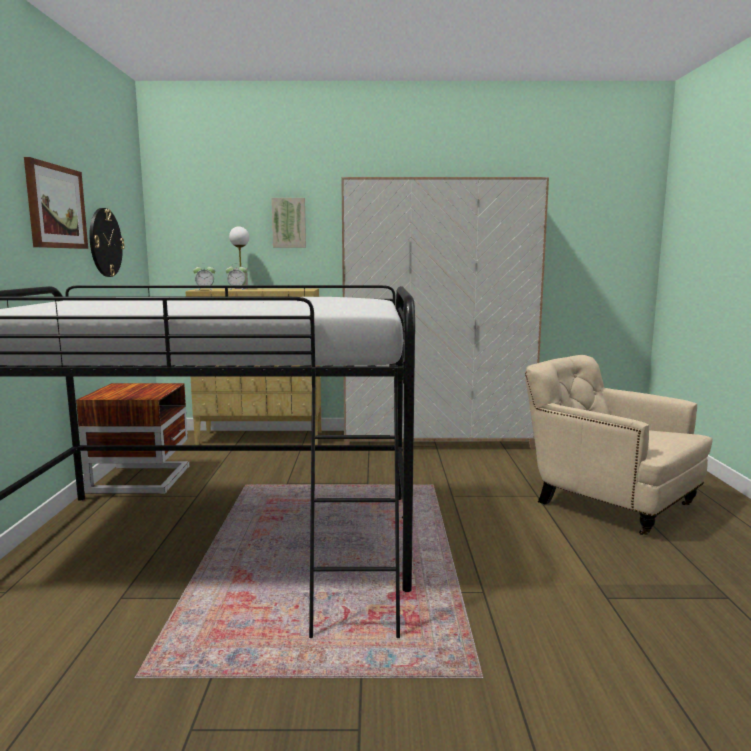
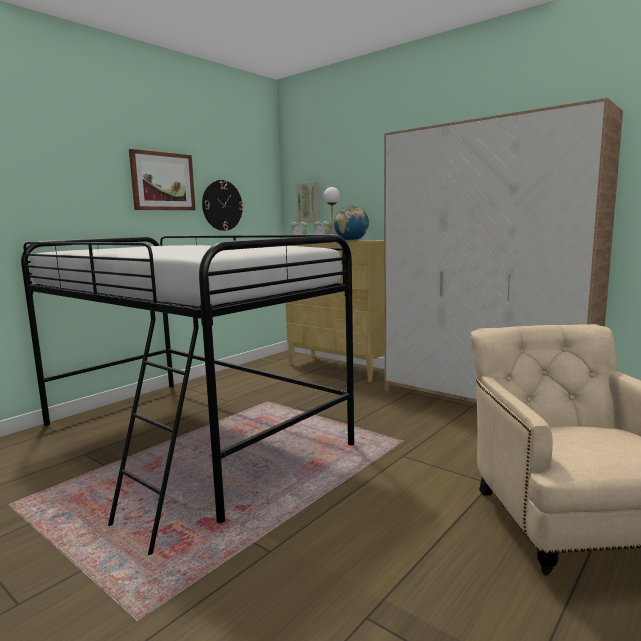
camera: 40 degrees right, 0 degrees up
(141, 479) = (219, 381): nightstand -> none
(283, 289) = (351, 240): none -> globe
(289, 223) = (372, 181): picture -> picture (309, 203)

